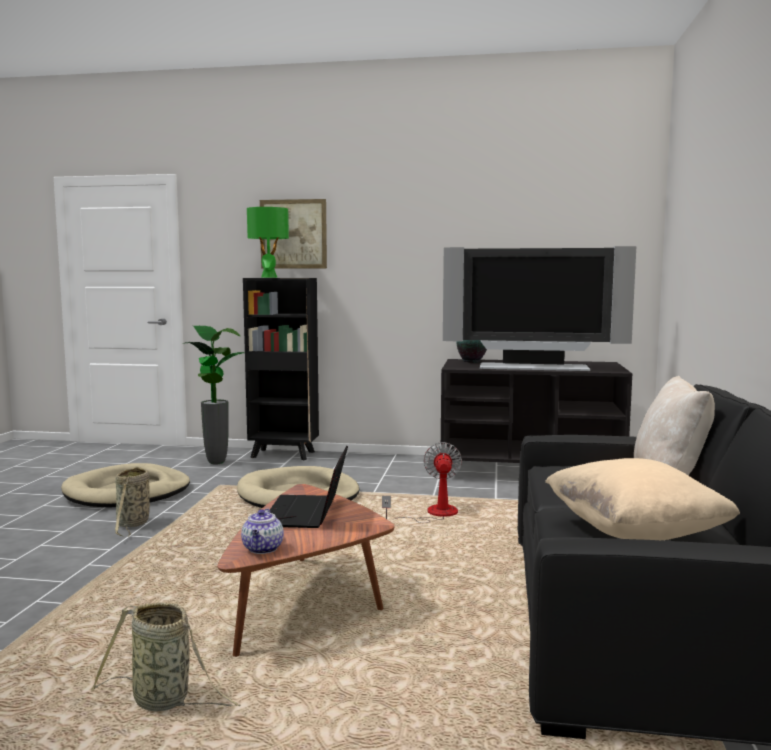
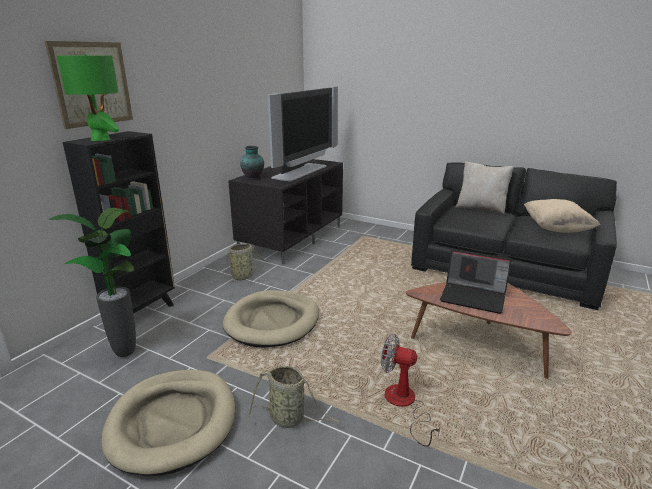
camera: 70 degrees left, 15 degrees up
(165, 701) = (599, 408): basket -> basket (244, 276)
(263, 549) = (539, 317): teapot -> none
(433, 514) = (350, 281): fan -> fan (404, 405)

